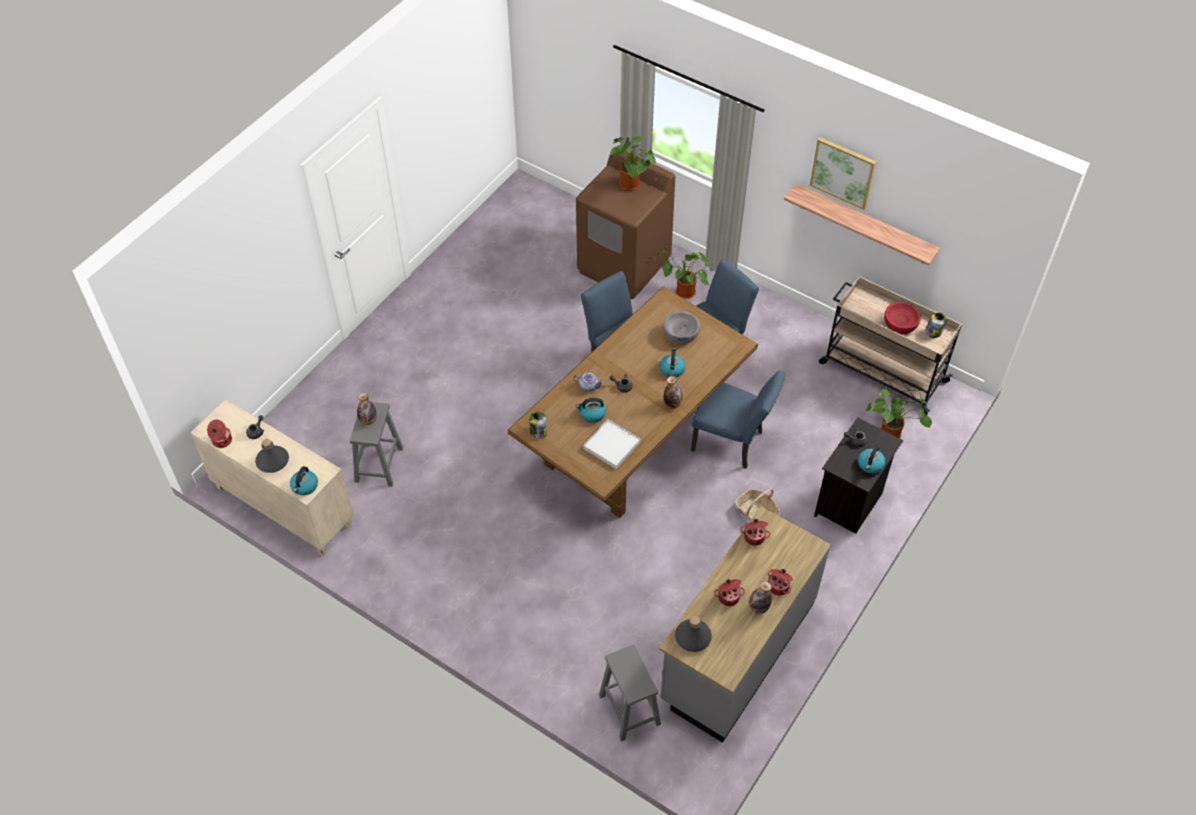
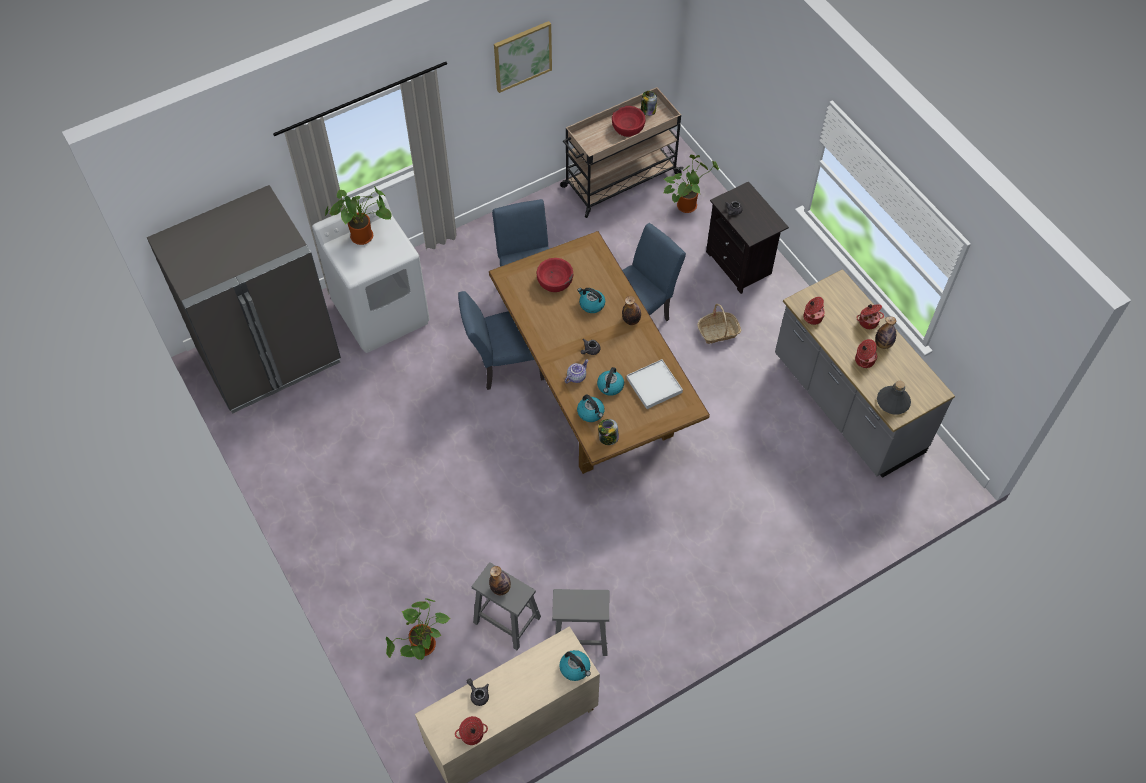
camera: 65 degrees left, 5 degrees up
(273, 461) = (526, 689): grey bottle -> none
(539, 217) = (270, 357): none -> grey fridge
(624, 265) = (382, 312): brown washing machine -> white washing machine
(629, 708) = (869, 507): grey stool -> grey stool (579, 635)
(681, 334) = (555, 281): grey bowl -> red bowl
(683, 293) = (446, 281): potted plant -> potted plant (423, 648)
(864, 225) = (552, 83): shelf -> none
(870, 465) = (762, 213): kettle -> kettle (591, 413)

